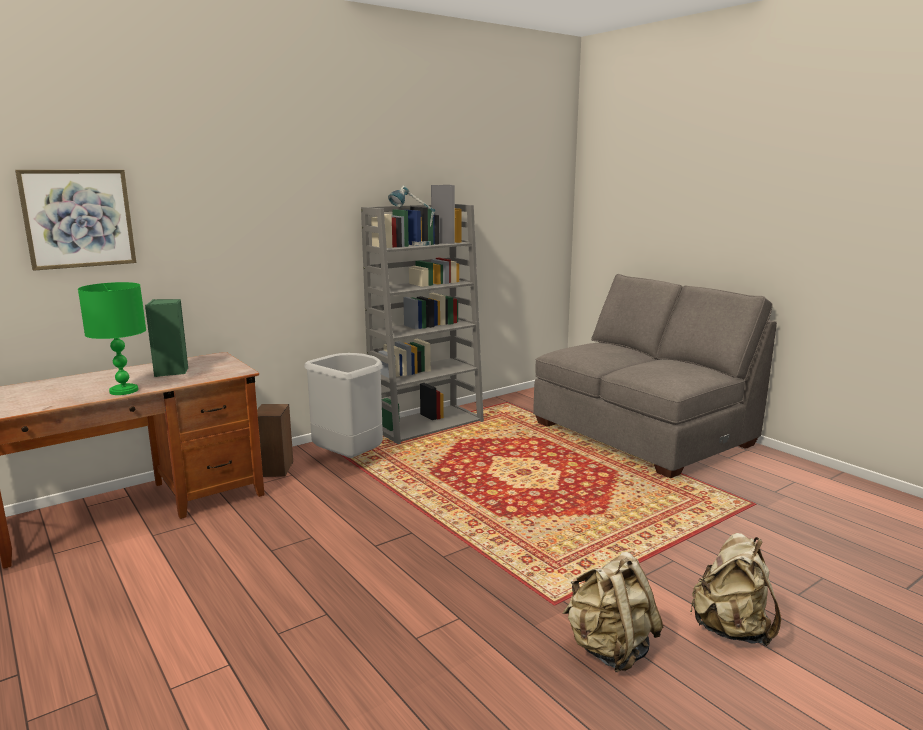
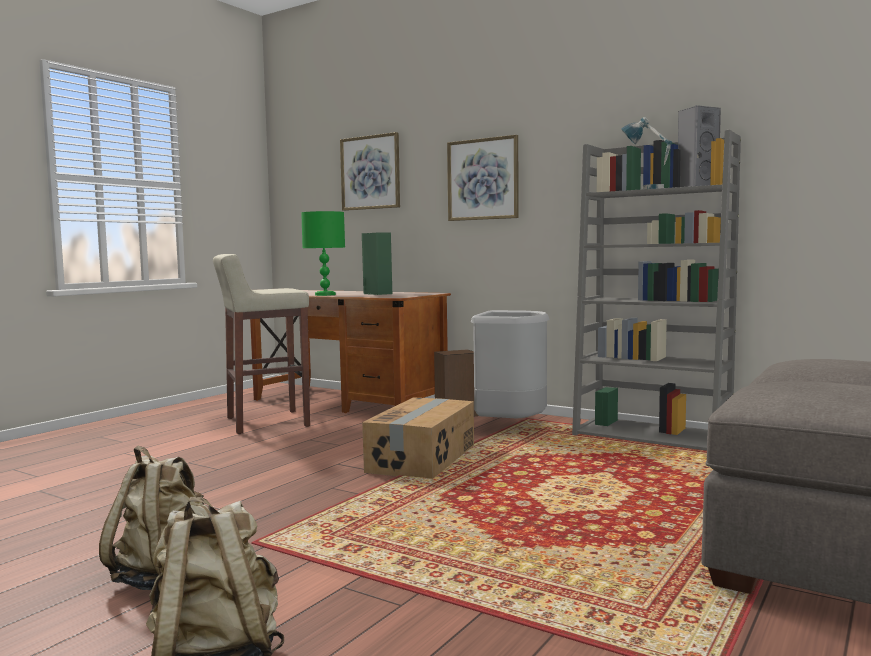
camera: 70 degrees right, 10 degrees down
(152, 570) = (265, 422): none -> beige stool
(247, 230) = (483, 179): none -> picture
(400, 507) = (423, 459): none -> cardboard box

